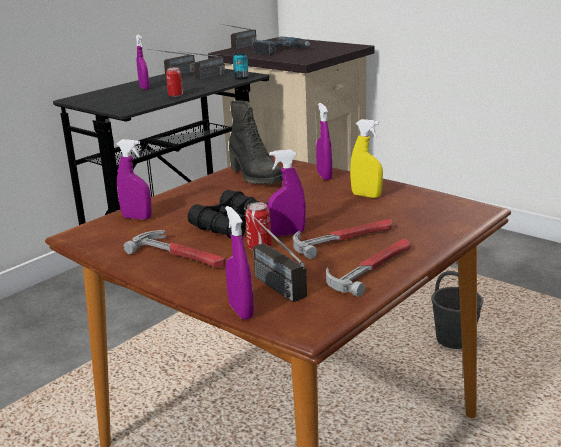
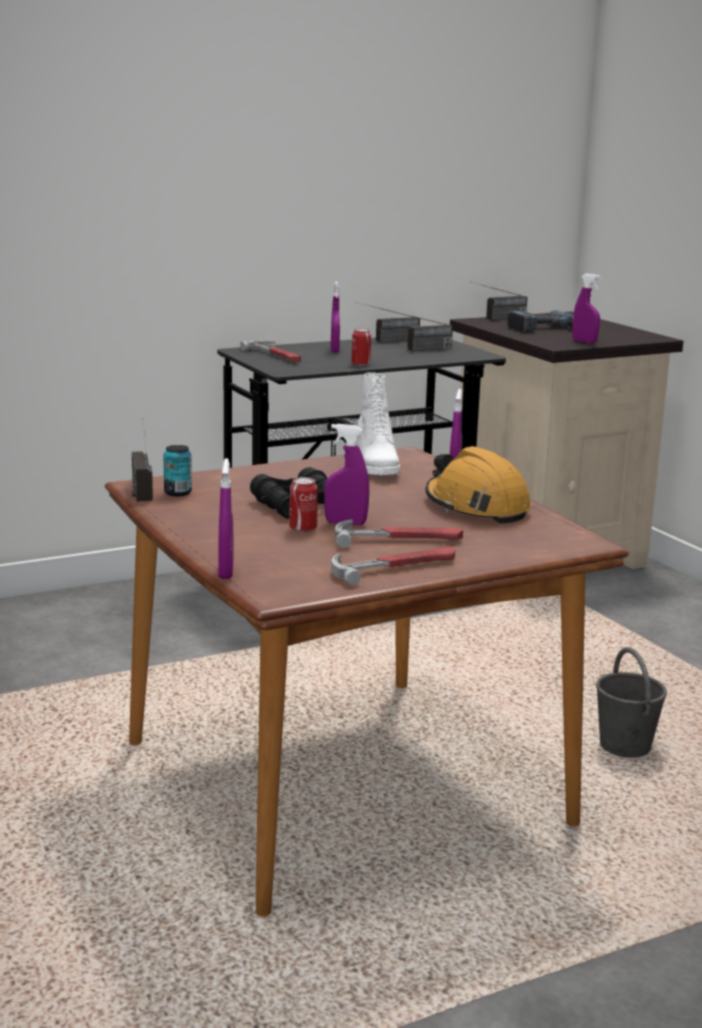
camera: 20 degrees right, 5 degrees down
(137, 218) = (209, 481): purple spray bottle -> purple spray bottle (584, 342)
(180, 255) = (217, 520): hammer -> hammer (276, 356)
(241, 78) = (464, 356): can -> can (178, 493)
(255, 176) = (375, 467): black boot -> white boot
(268, 280) = (279, 556): radio -> radio (139, 486)
(366, 195) = (476, 507): yellow spray bottle -> orange hard hat

